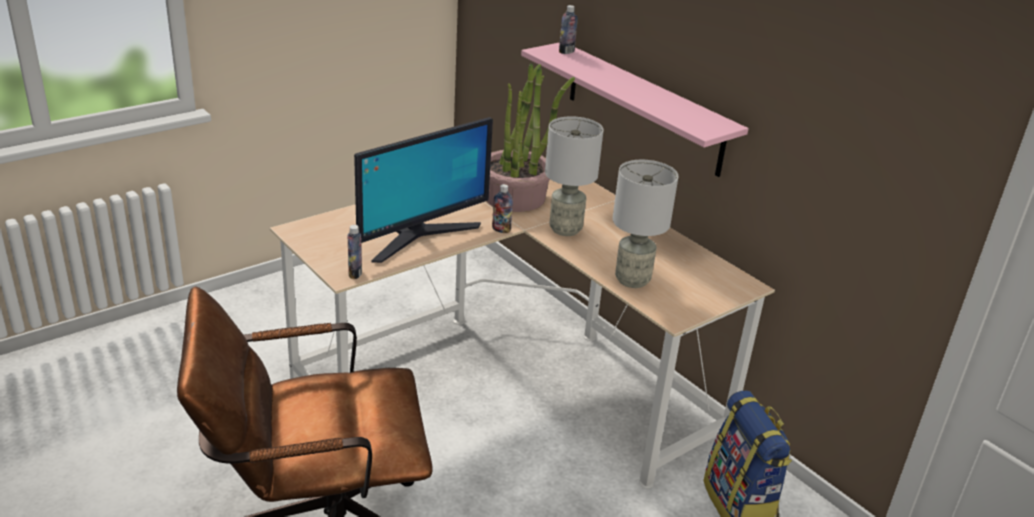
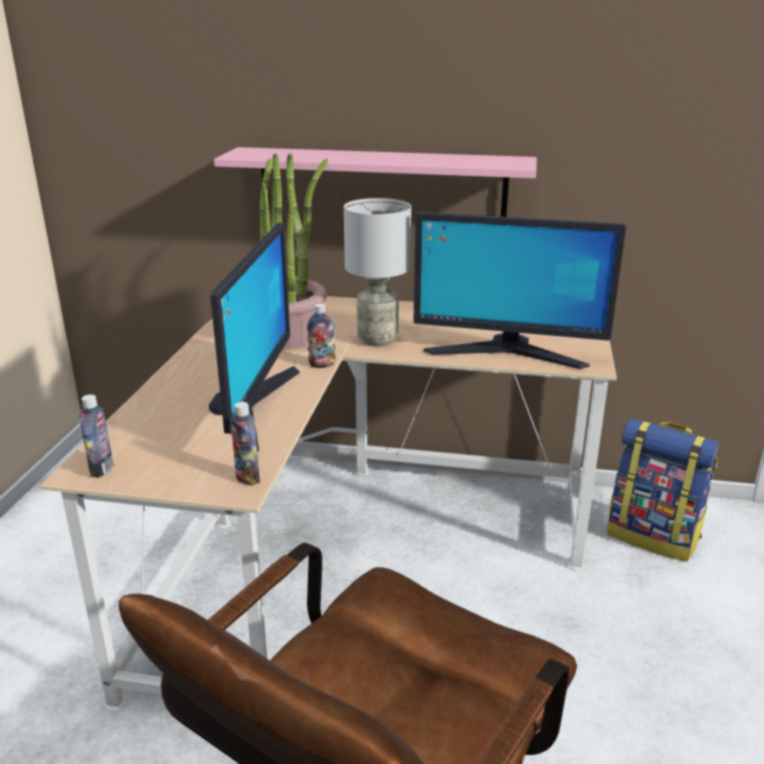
camera: 40 degrees left, 5 degrees down
(566, 52) = (261, 151): bottle -> bottle (101, 469)
(633, 280) = (507, 352): grey table lamp -> monitor

